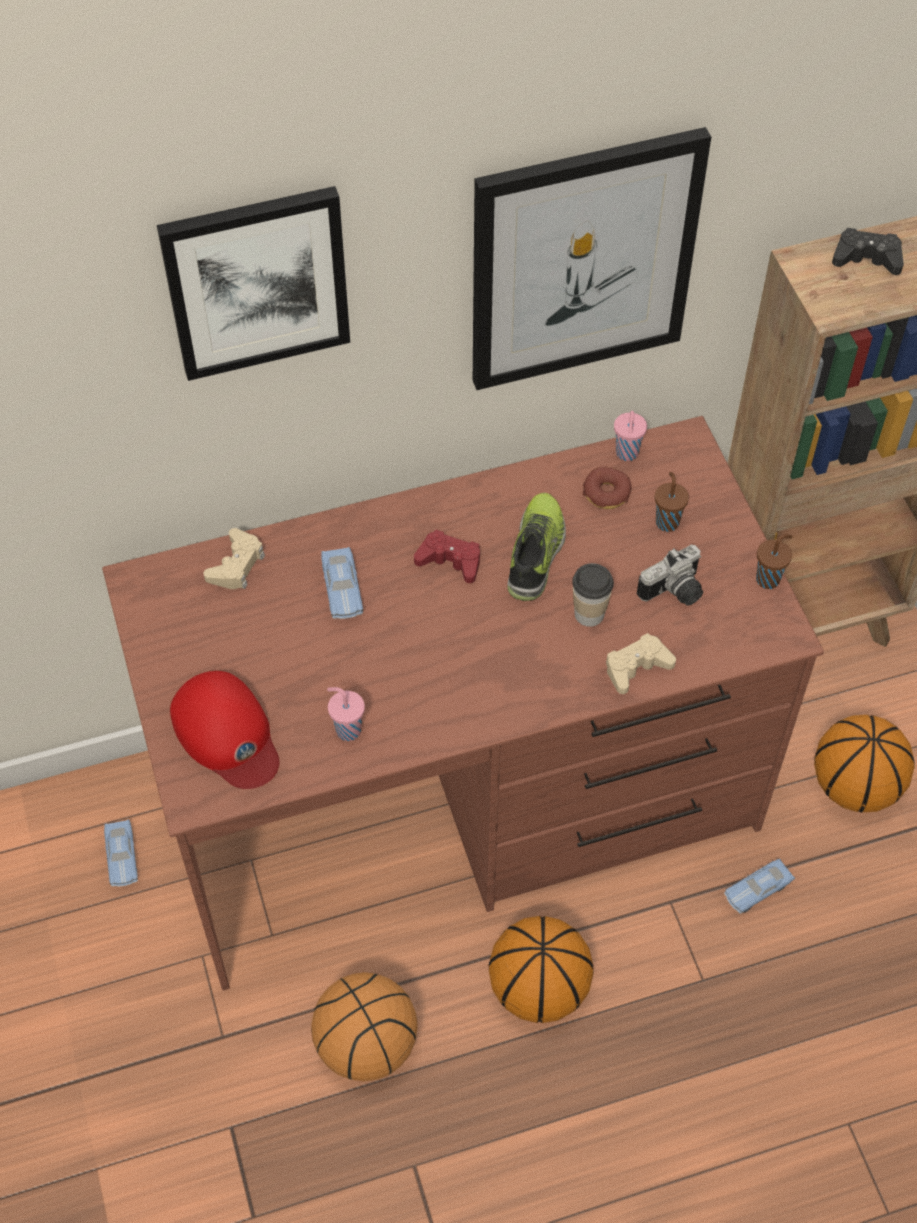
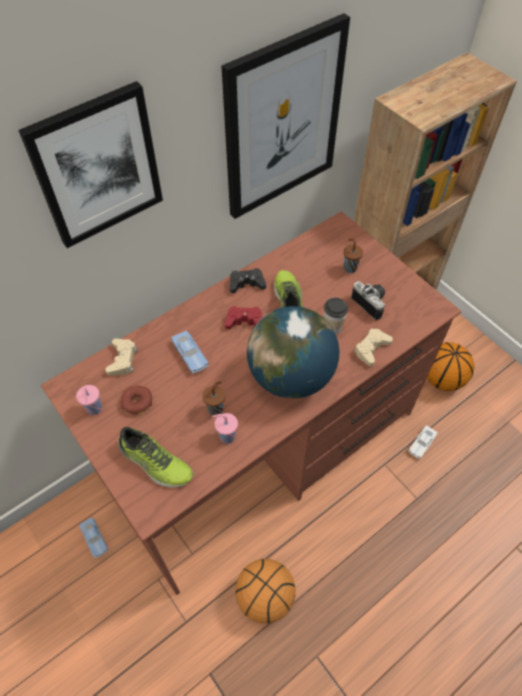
camera: 20 degrees left, 0 degrees up
(227, 734) = (155, 463): red cap -> shoe
(487, 670) = (291, 375): none -> globe
(539, 987) = (340, 531): basketball -> none
(606, 493) = (312, 262): donut -> donut (137, 402)
(626, 454) = (312, 239): pink cup -> pink cup (94, 409)
(675, 592) = (371, 303): camera -> camera turned 75 degrees counterclockwise
(757, 890) = (421, 443): blue toy car -> white toy car
(769, 579) = (415, 282): brown cup -> brown cup (216, 408)
(866, 258) = (426, 91): black game controller -> black game controller (246, 284)

